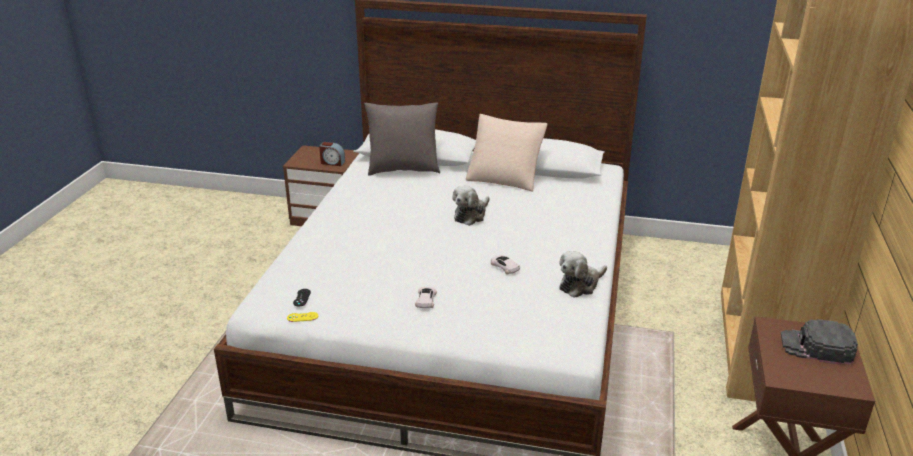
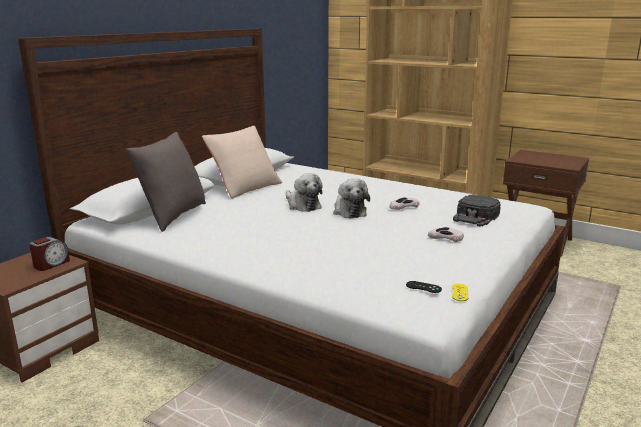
camera: 70 degrees left, 10 degrees down
(580, 285) = (441, 192): plush toy -> plush toy (349, 211)
(817, 347) = (539, 157): black cap -> black cap (476, 216)

